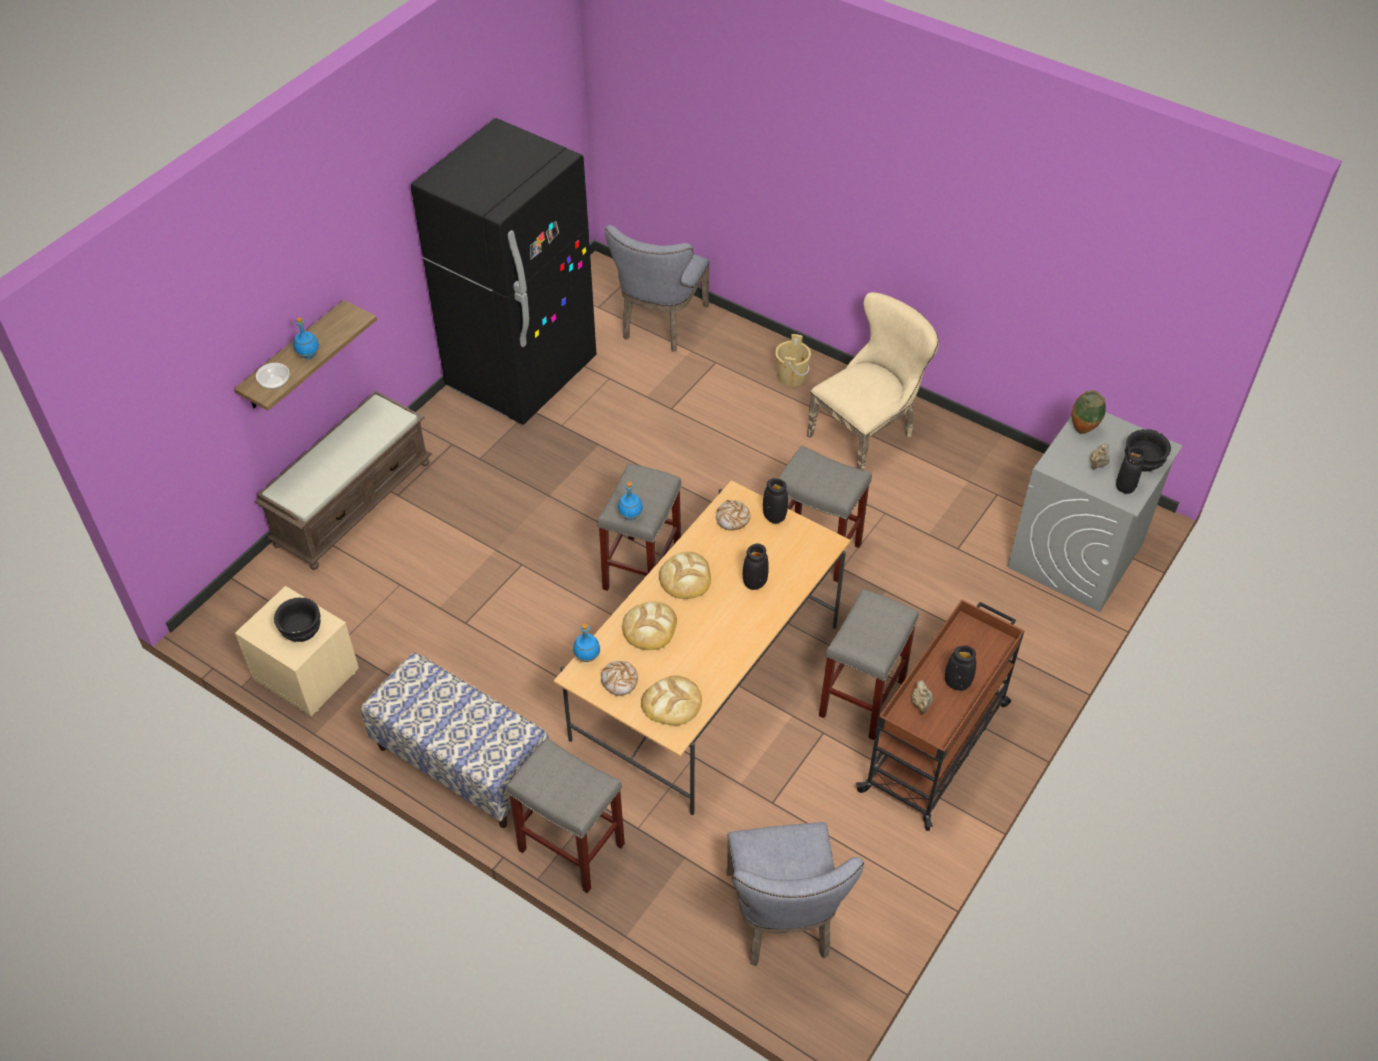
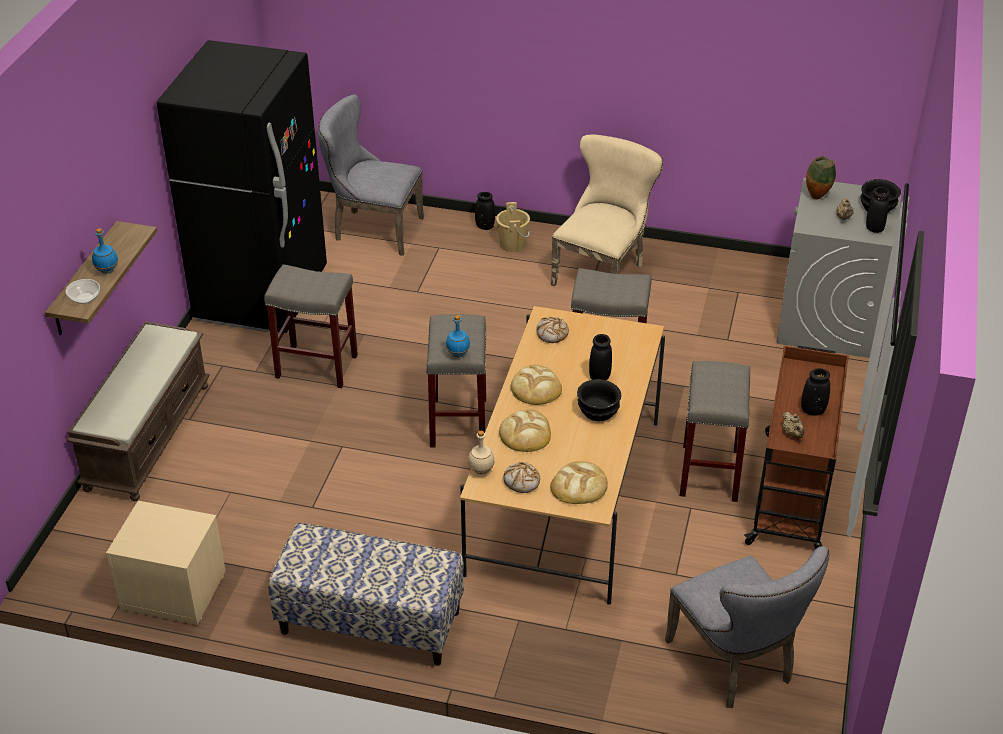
camera: 20 degrees left, 10 degrees down
(301, 629) = (174, 532): black bowl -> black bowl (598, 411)
(570, 847) = (511, 662): grey stool -> grey stool (315, 367)
(587, 657) = (481, 471): blue bottle -> beige bottle
(660, 325) = (372, 229): grey chair -> grey chair turned 105 degrees clockwise
(774, 516) = (588, 324): black vase -> black vase (485, 226)

